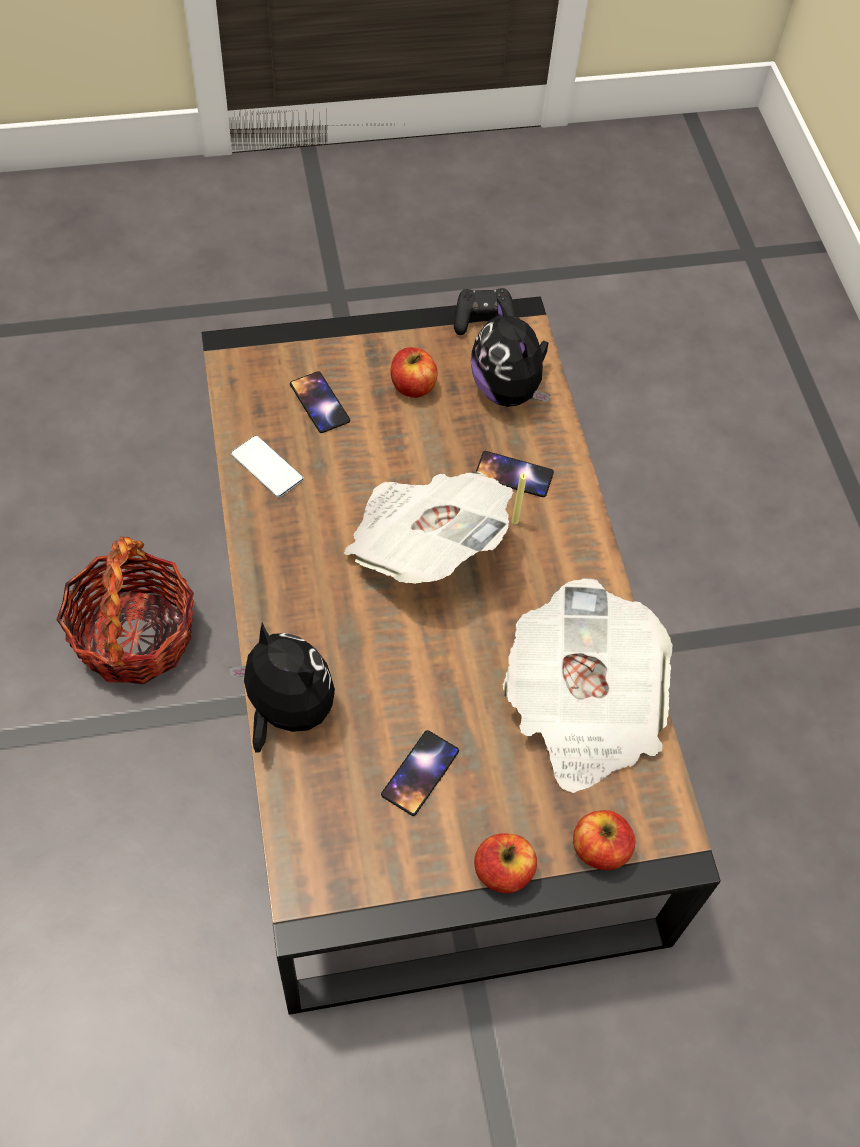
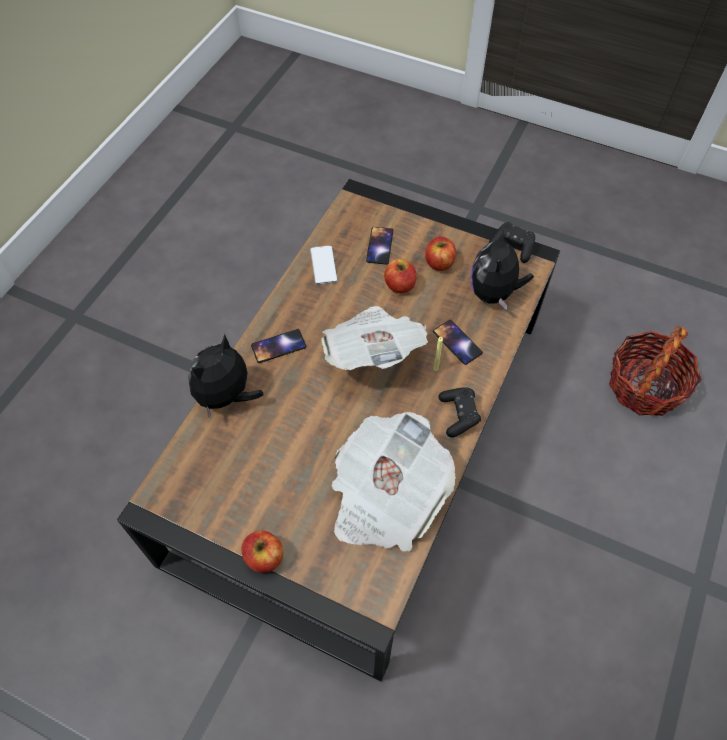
camera: 40 degrees right, 0 degrees up
(135, 636) = (234, 329): basket -> basket (644, 386)
(286, 710) = (226, 396): plush toy -> plush toy turned 135 degrees counterclockwise
(420, 773) = (266, 474): phone -> phone (278, 346)
(585, 561) = (459, 415): none -> black game controller
(599, 849) = (328, 582): apple -> apple (400, 285)

